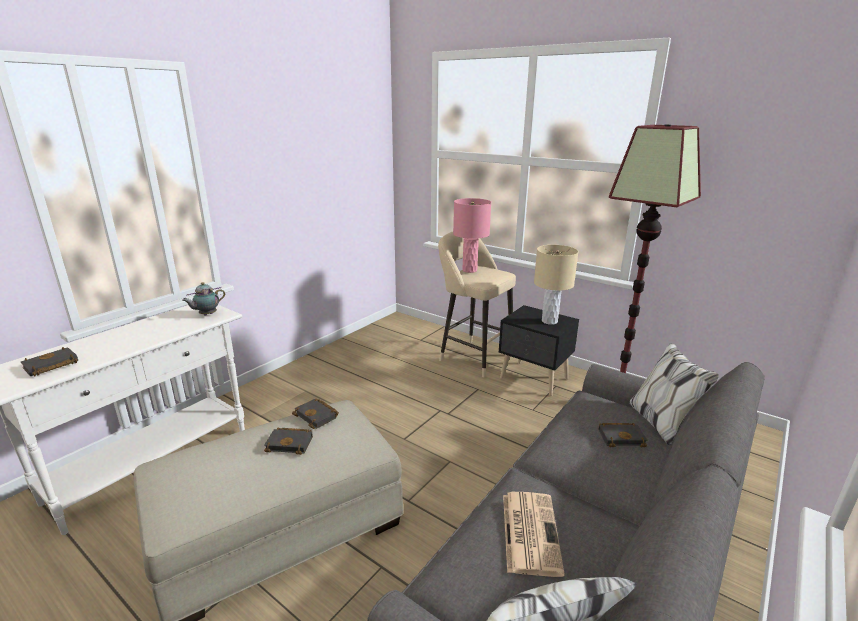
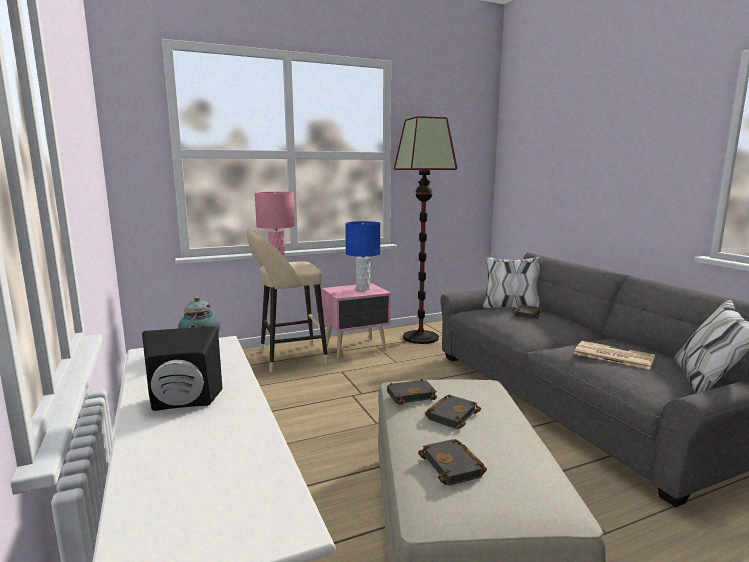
camera: 60 degrees left, 10 degrees down
(50, 366) = (220, 475): black book -> black book (454, 467)
(129, 335) = (183, 403): none -> black speaker
(534, 379) = (357, 349): black nightstand -> pink nightstand
(549, 321) = (363, 289): beige table lamp -> blue table lamp

